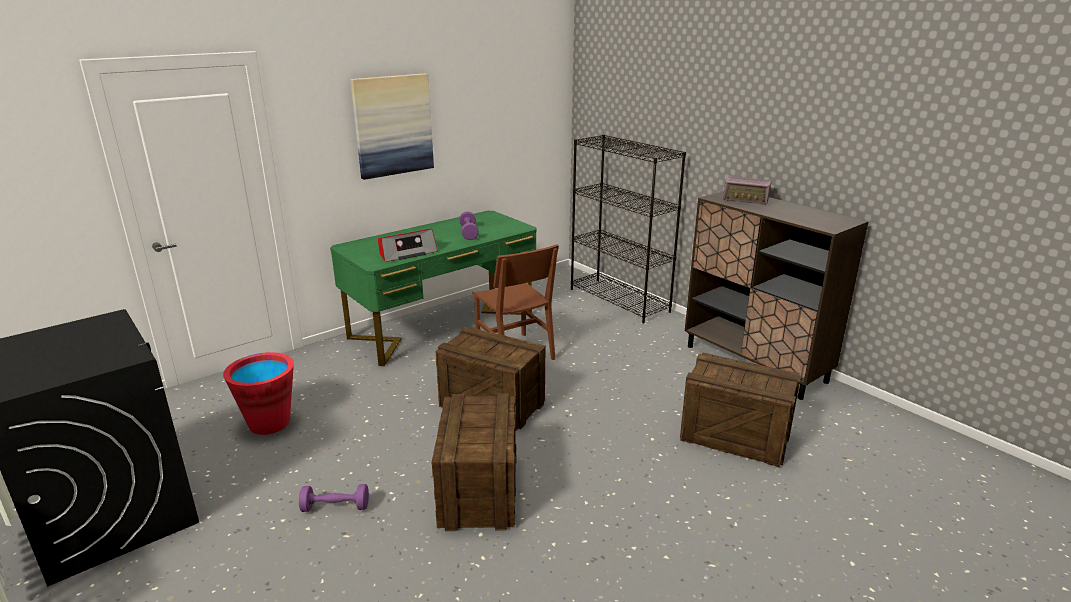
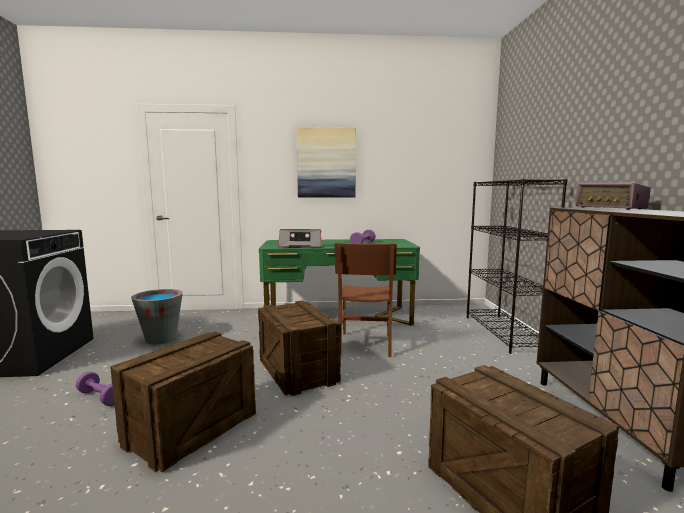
camera: 35 degrees right, 15 degrees down
(269, 423) = (161, 339): red bucket -> grey bucket

